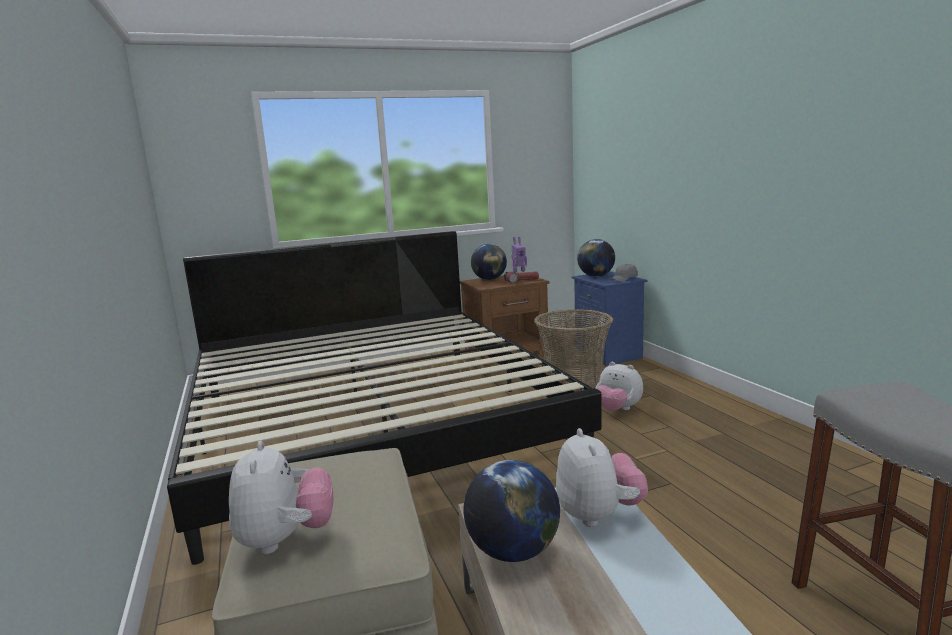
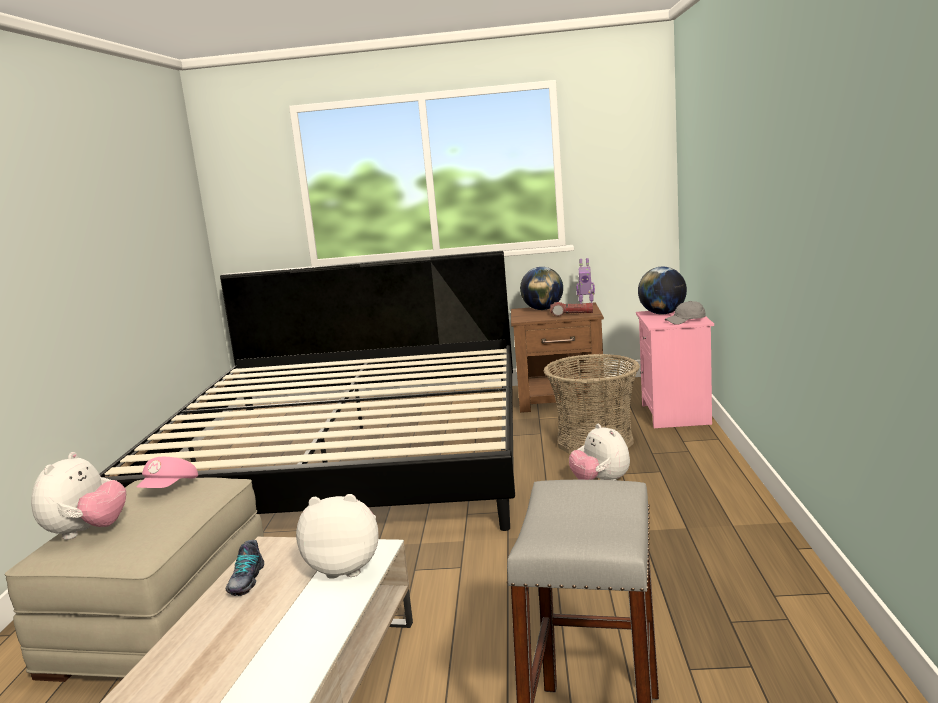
camera: 25 degrees right, 0 degrees up
(327, 471) = (170, 489): none -> pink cap
(513, 551) = (245, 580): globe -> shoe
(598, 515) = (345, 568): plush toy -> plush toy turned 105 degrees counterclockwise
(609, 354) = (677, 414): blue nightstand -> pink nightstand

